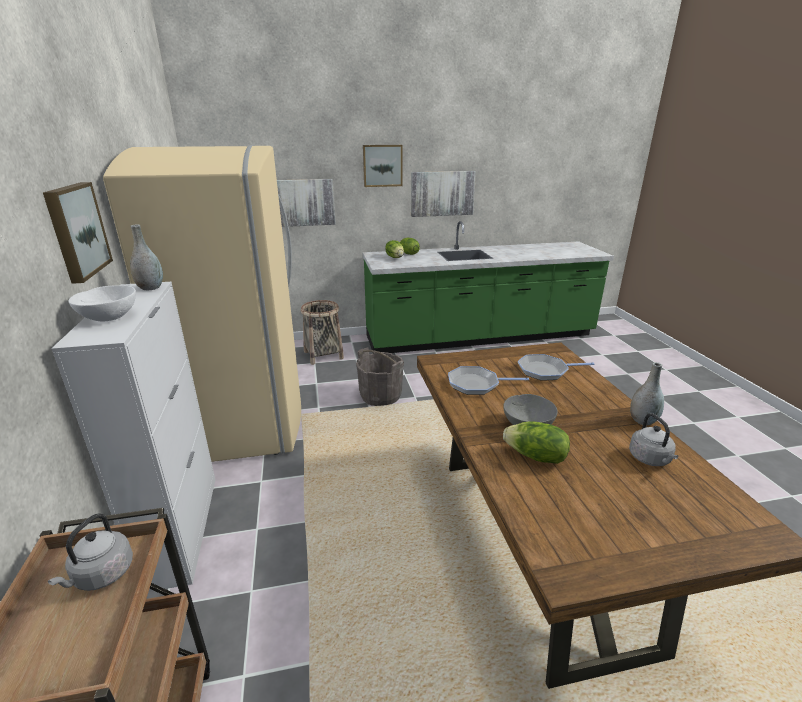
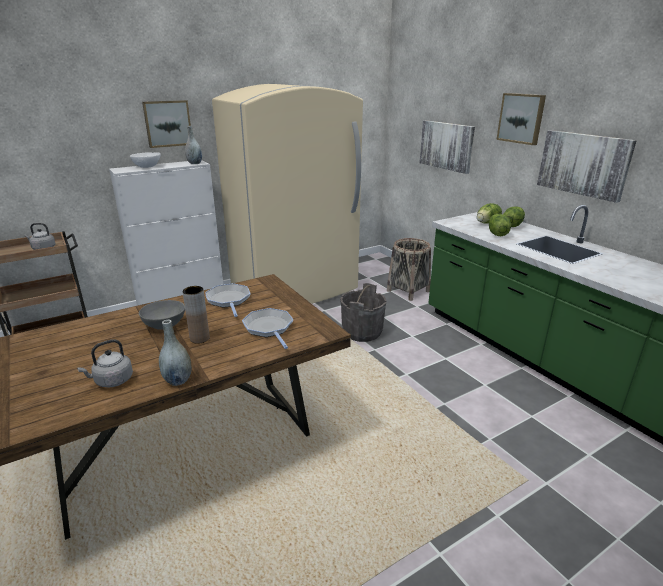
camera: 70 degrees right, 0 degrees up
(535, 457) = (120, 330): lettuce -> lettuce (497, 234)
(562, 406) = (199, 338): none -> brown vase

